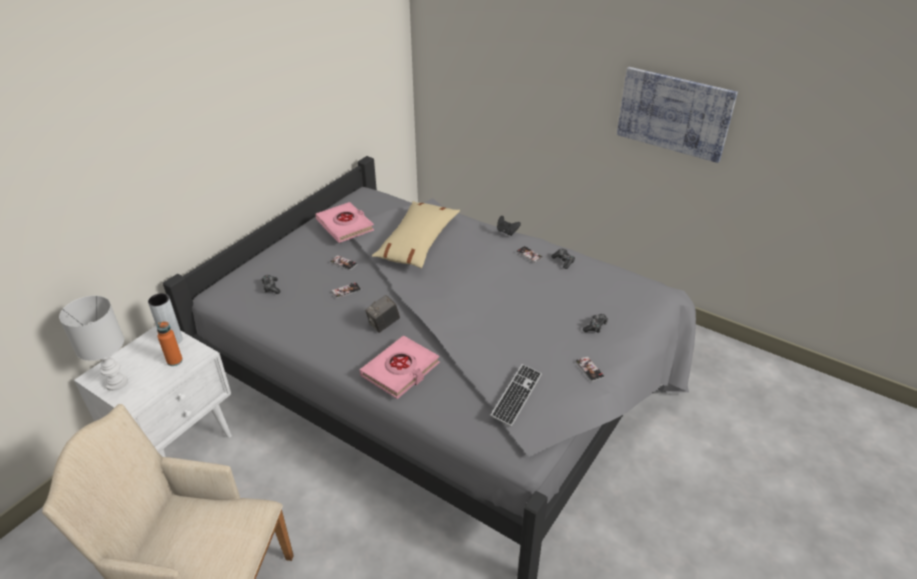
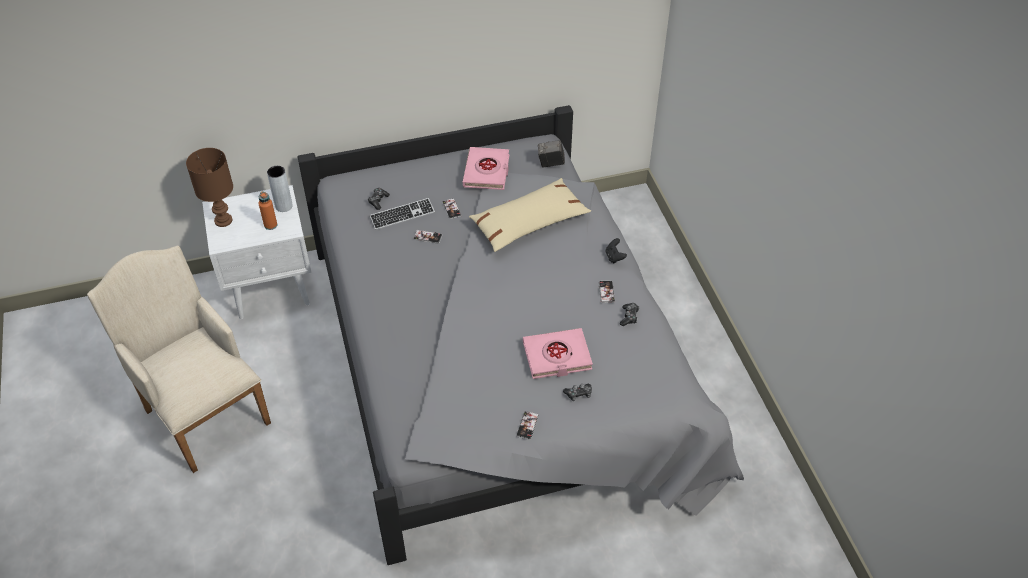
camera: 40 degrees right, 10 degrees up
(115, 383) = (222, 221): white table lamp -> brown table lamp
(383, 324) = (423, 285): camera -> camera (551, 163)
(400, 370) = (395, 332): pink book -> pink book (557, 357)
(516, 396) = (447, 408): keyboard -> keyboard (402, 215)
(674, 113) = (813, 228): picture -> none

